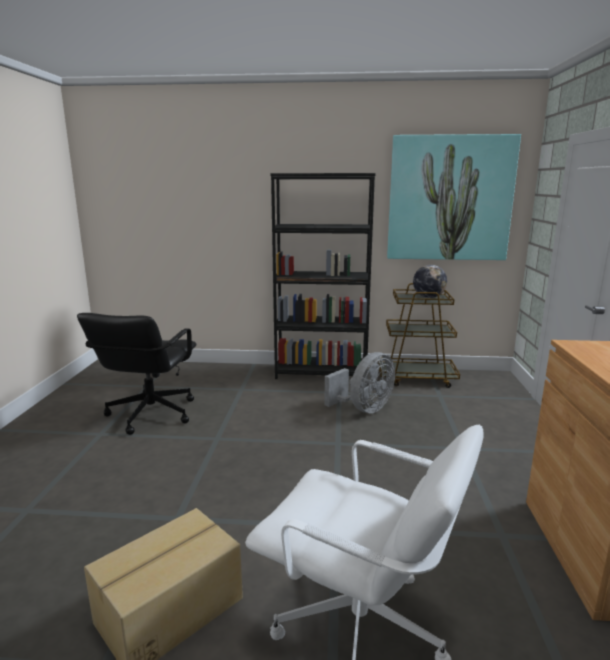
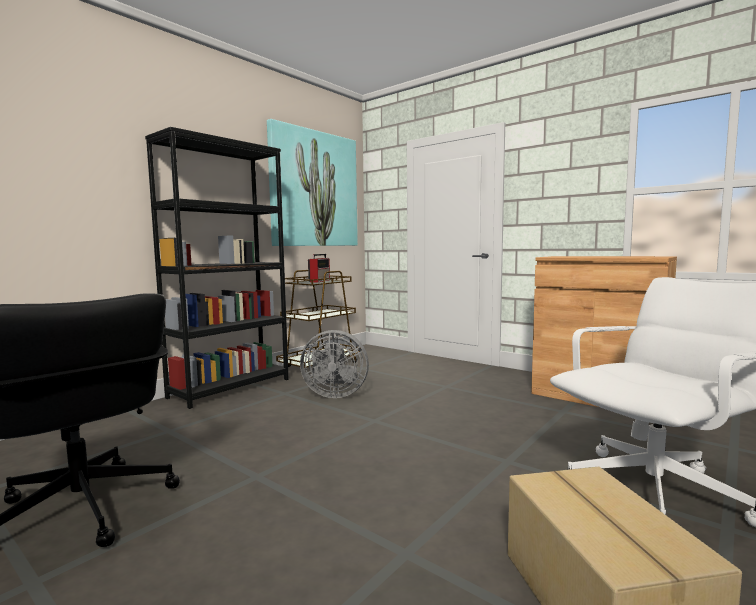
camera: 55 degrees left, 10 degrees down
(364, 409) = (334, 394): grey fan -> grey fan turned 105 degrees clockwise
(428, 297) = (320, 281): globe -> radio

